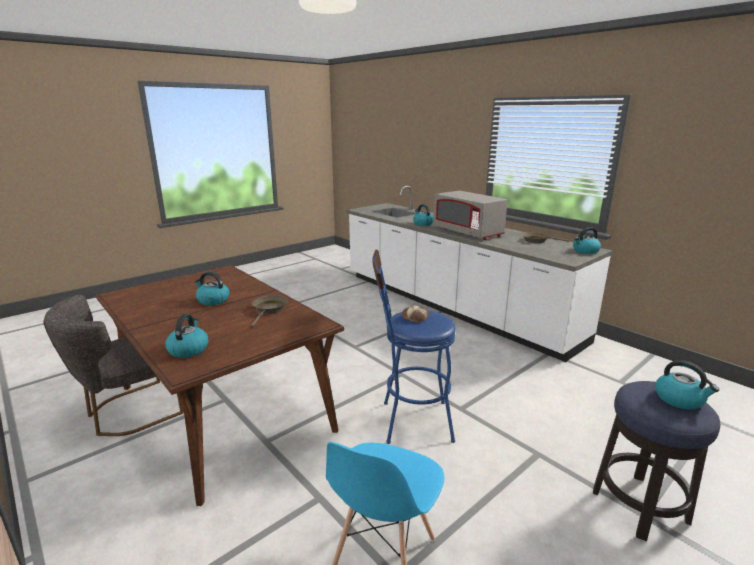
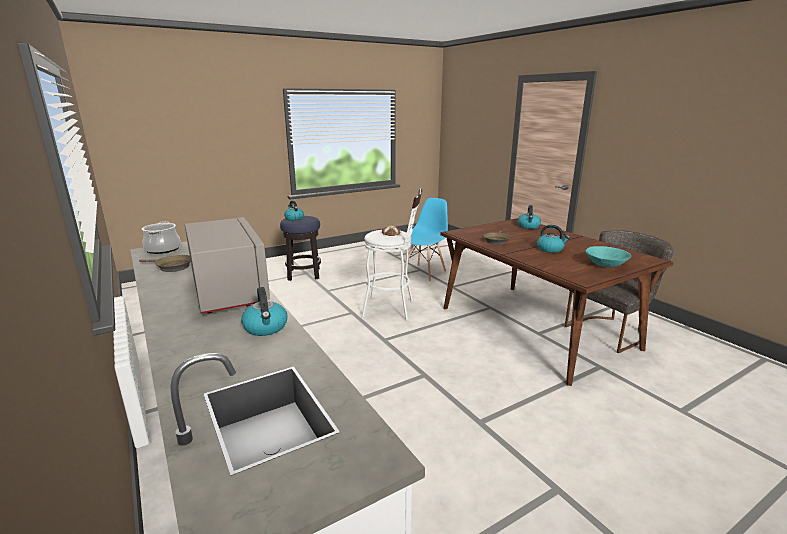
camera: 170 degrees left, 0 degrees up
(181, 284) = (605, 265): none -> turquoise bowl
(409, 421) = (393, 309): blue stool -> white stool
(585, 251) = (163, 249): kettle -> cooking pot

